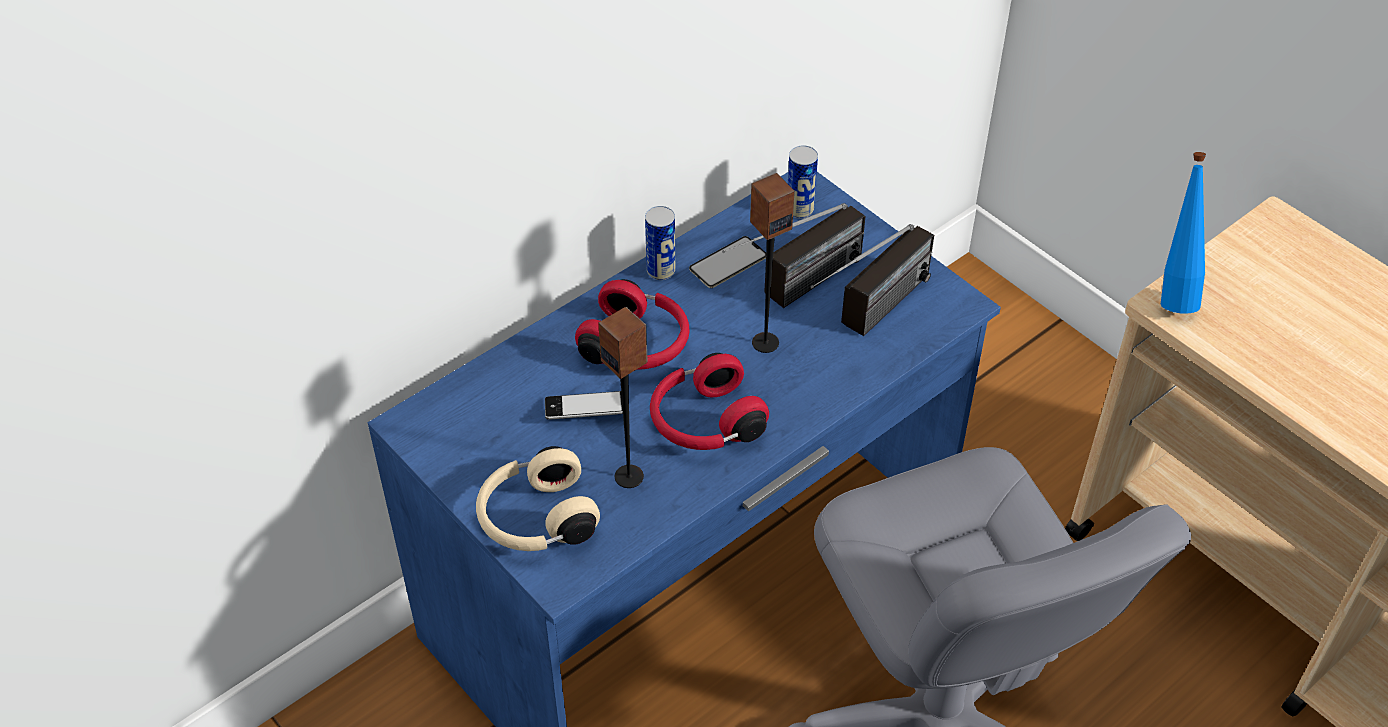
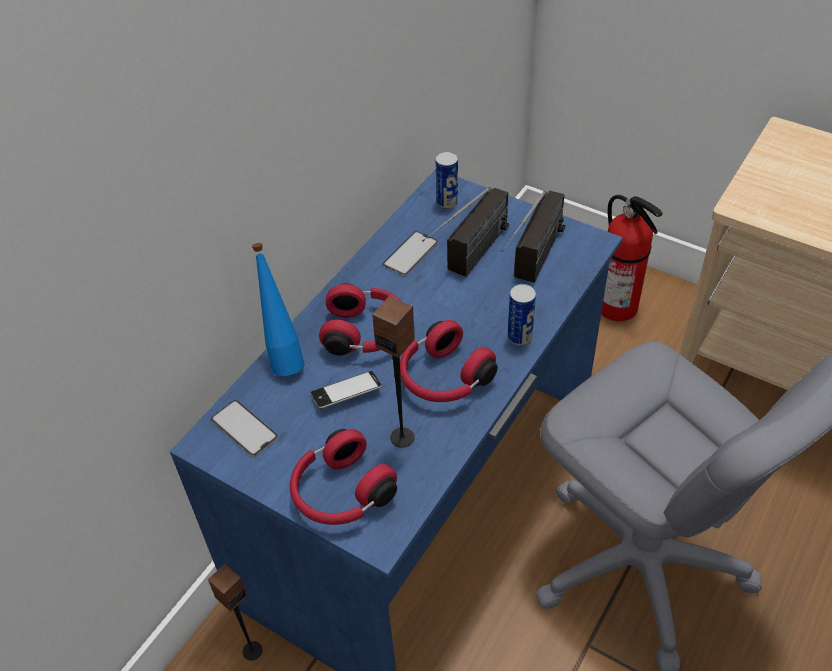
camera: 15 degrees left, 0 degrees up
(457, 418) = (244, 428): none -> phone
(536, 519) = (341, 493): beige headphones -> red headphones
(661, 271) = (362, 272): can -> can (519, 337)
(765, 342) = (463, 305): speaker -> speaker (252, 650)
(1048, 402) = (618, 307): none -> fire extinguisher
(1173, 293) = (741, 197): blue bottle -> blue bottle (284, 357)

